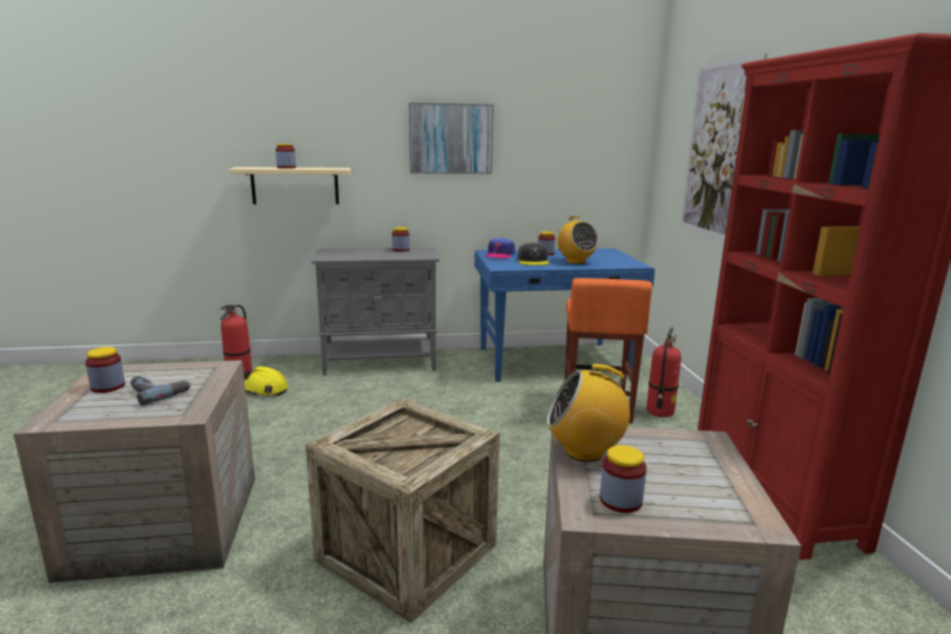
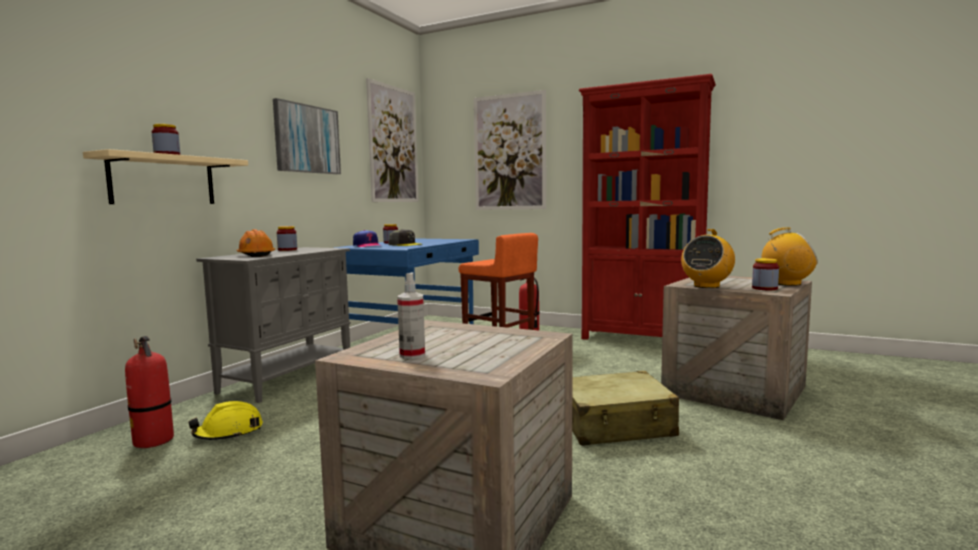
camera: 55 degrees left, 10 degrees down
(108, 386) = (412, 355): jar -> spray bottle
(158, 392) = (467, 341): power drill -> none
(347, 254) = (256, 255): none -> orange hard hat
(407, 552) = (615, 425): crate -> beige suitcase
(575, 262) = (429, 242): radio -> radio (787, 284)
(593, 133) = (393, 144): none -> picture

